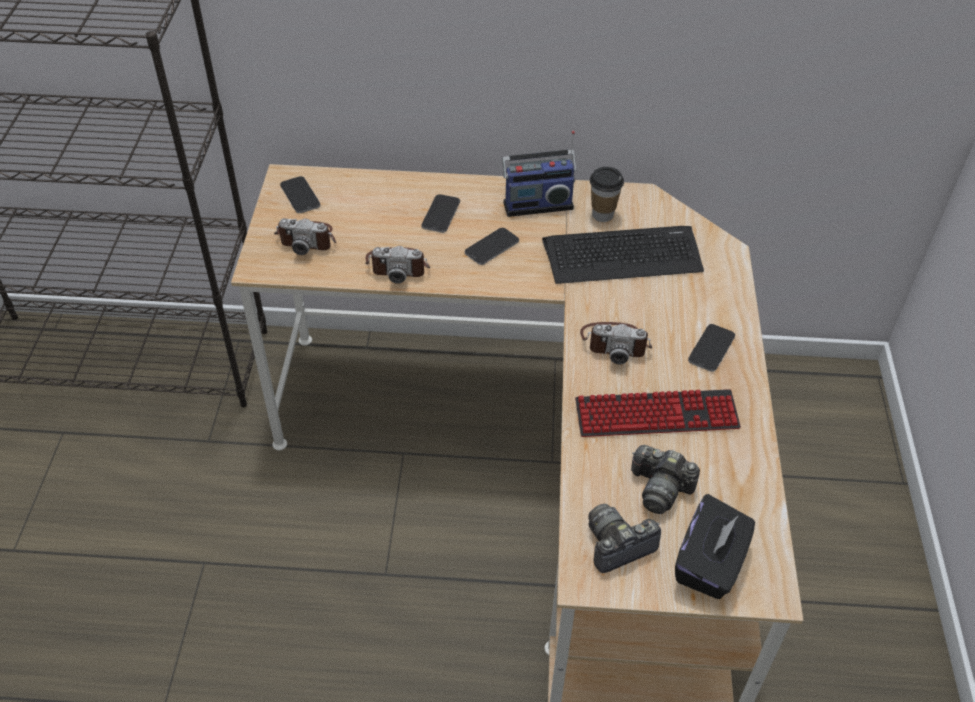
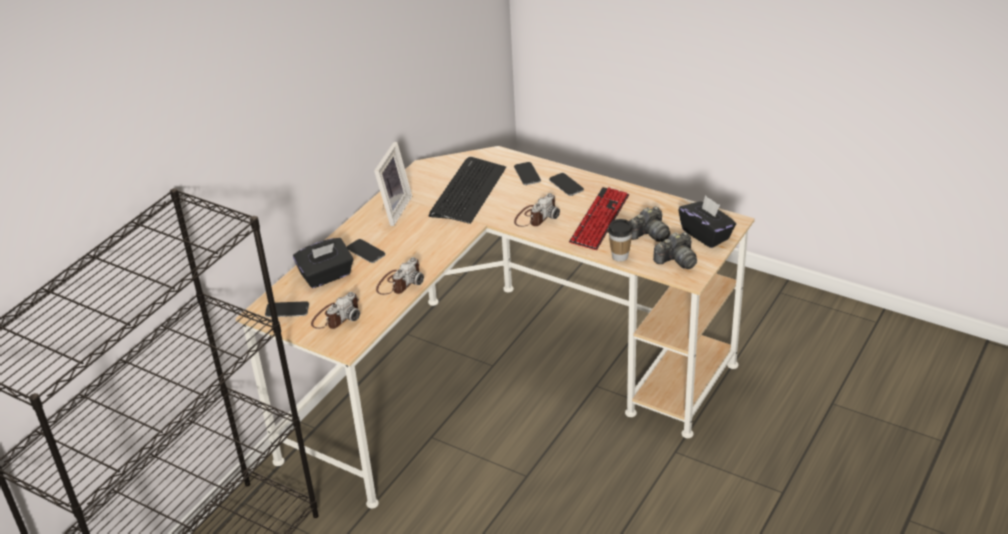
camera: 60 degrees left, 10 degrees down
(377, 201) = (326, 276): none -> black tissue box
(491, 247) = (416, 239): phone -> phone (527, 174)
(537, 203) = (392, 209): radio -> picture frame
(602, 215) = (425, 188): cup -> cup (620, 256)
(618, 545) = (676, 260): camera -> camera turned 120 degrees counterclockwise

